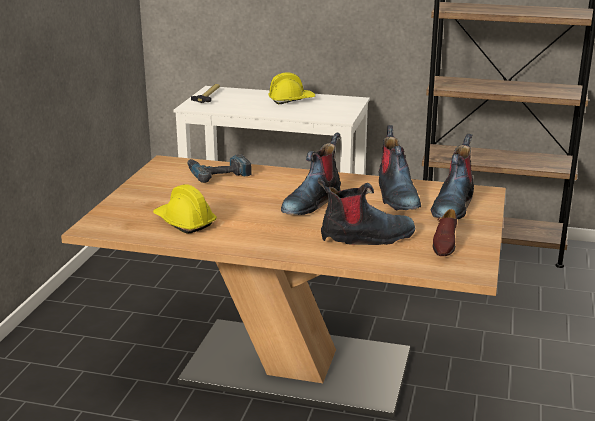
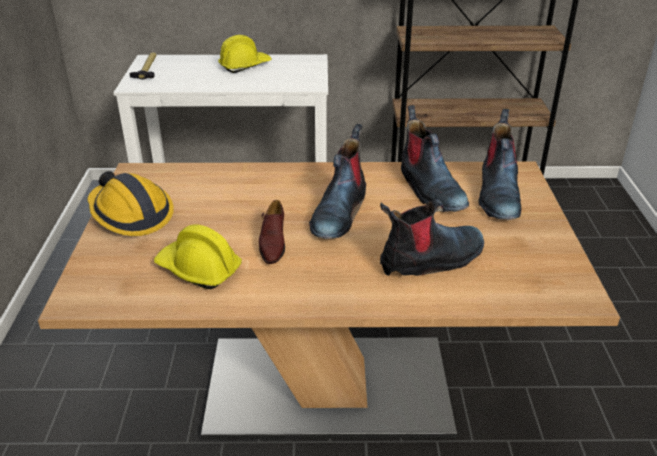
camera: 15 degrees left, 10 degrees up
(150, 186) = (130, 214): none -> hard hat
(218, 173) = (207, 182): power drill -> none
(444, 244) = (523, 256): brown shoe -> brown shoe (272, 243)

